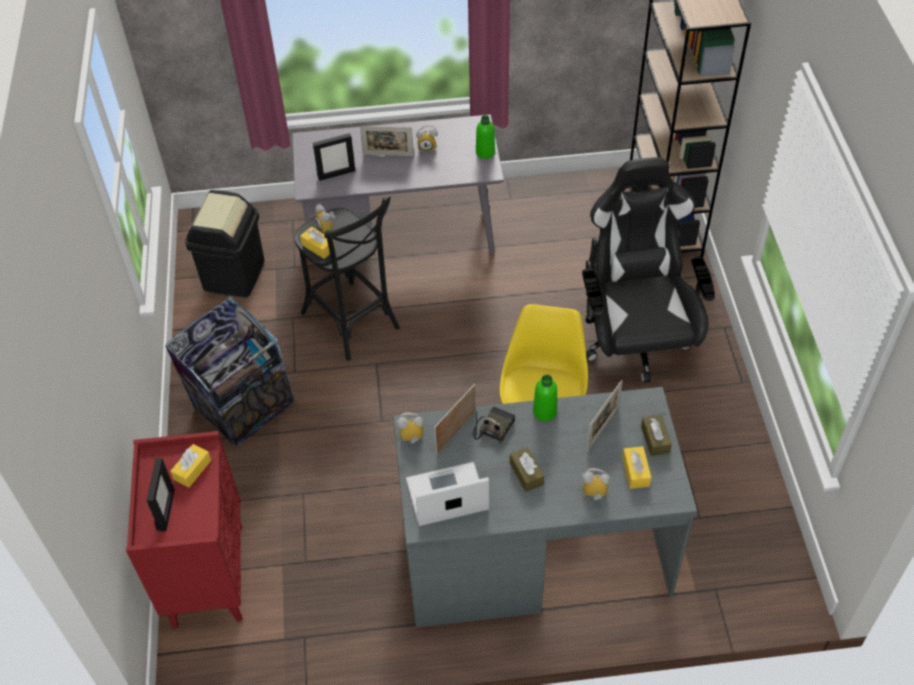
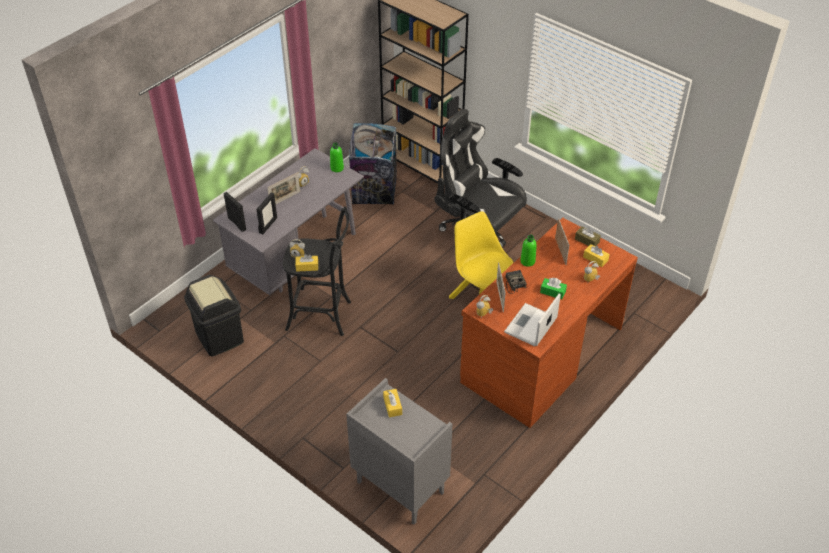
camera: 45 degrees left, 5 degrees down
(166, 510) = (404, 432): picture frame -> picture frame (236, 224)
(208, 574) = (399, 487): red cabinet -> grey cabinet
(243, 407) = (313, 397): trash can -> trash can (374, 191)
(526, 474) = (552, 292): brown tissue box -> green tissue box
(533, 550) = (541, 355): grey desk -> brown desk

